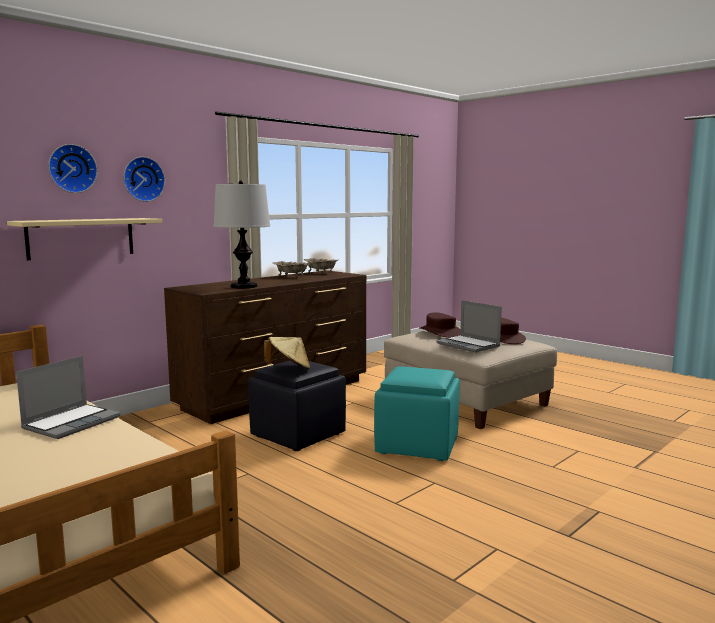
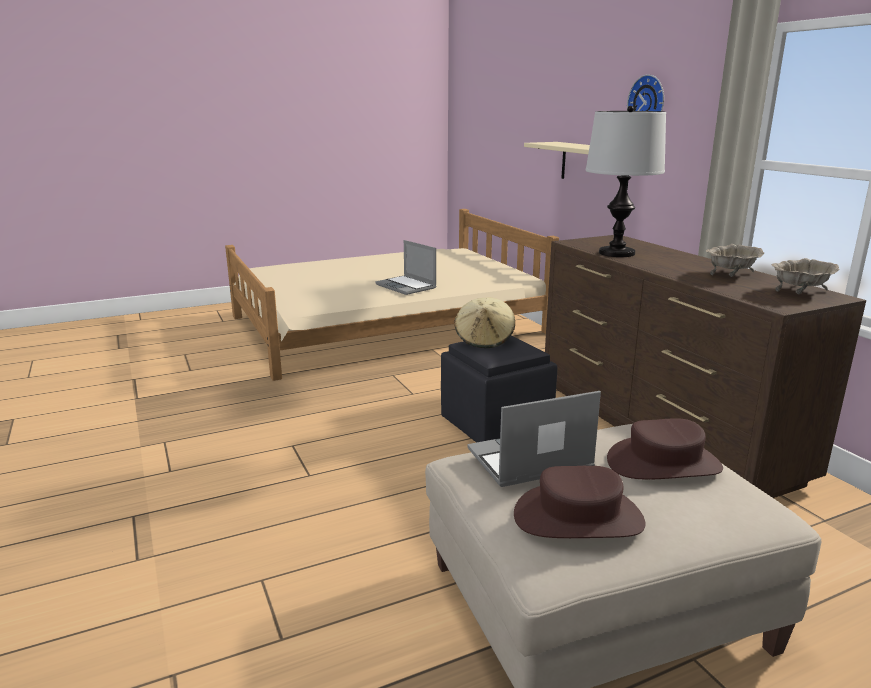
camera: 110 degrees right, 10 degrees up
(71, 168) = (597, 92): wall clock -> none
(418, 445) = (415, 492): turquoise ottoman -> none

